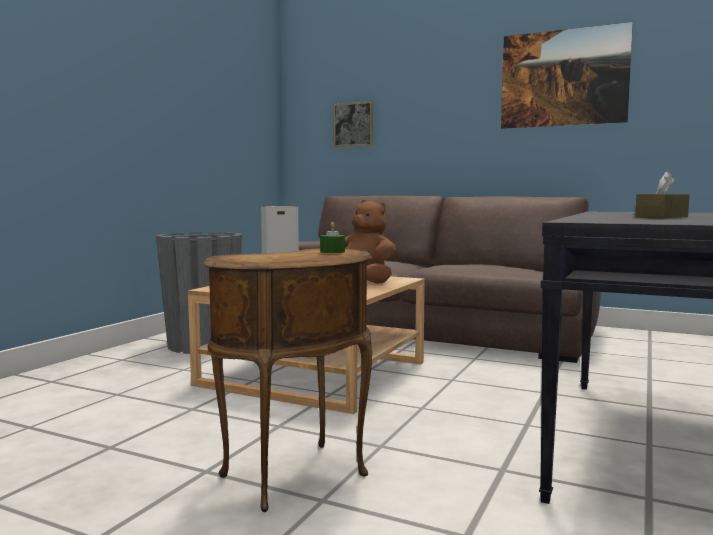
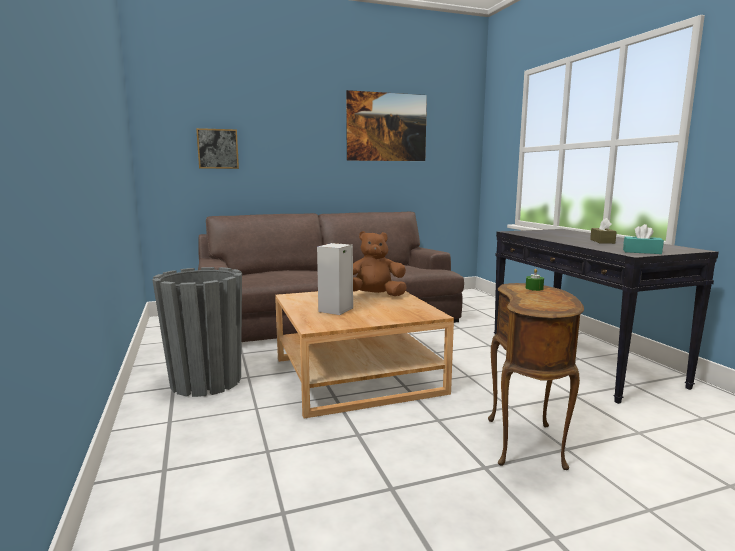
camera: 45 degrees left, 5 degrees up
(614, 221) = (642, 252): none -> turquoise tissue box

